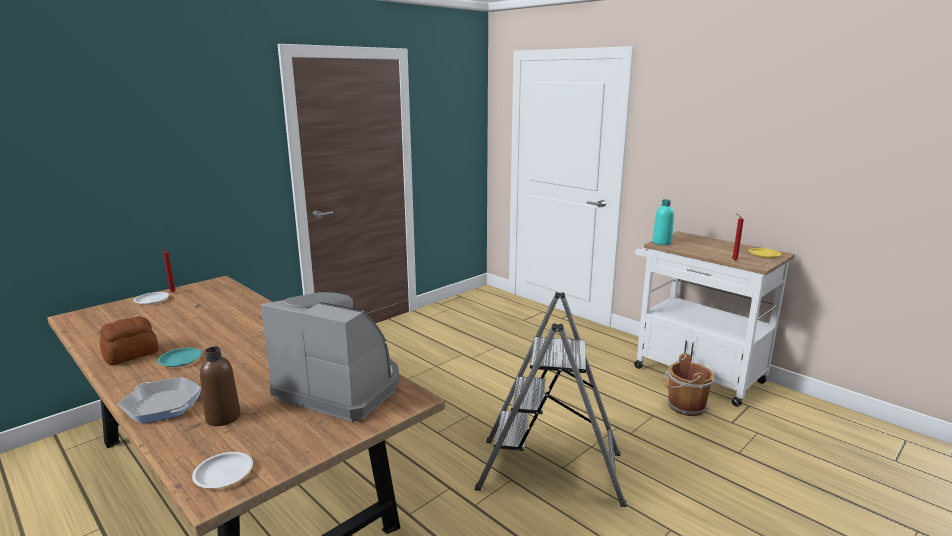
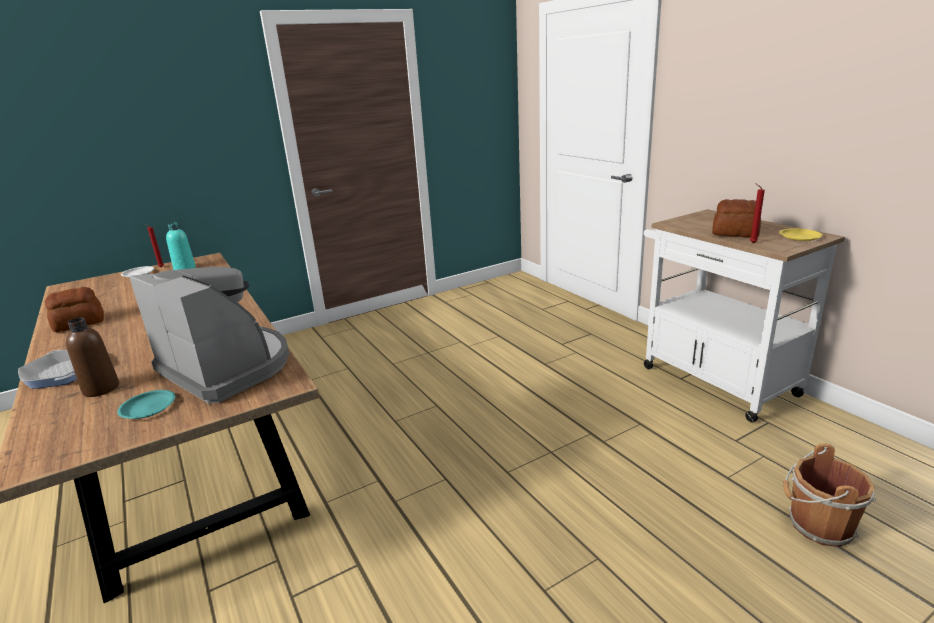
camera: 15 degrees right, 5 degrees up
(180, 360) = (113, 330): turquoise plate -> turquoise plate (147, 408)
(223, 474) = (53, 445): white plate -> none
(553, 470) = (495, 473): grey step ladder -> none
(661, 242) = (674, 222): turquoise bottle -> turquoise bottle (185, 269)
(684, 406) = (684, 416): brown bucket -> brown bucket (817, 525)
(715, 252) = (734, 233): none -> bread

